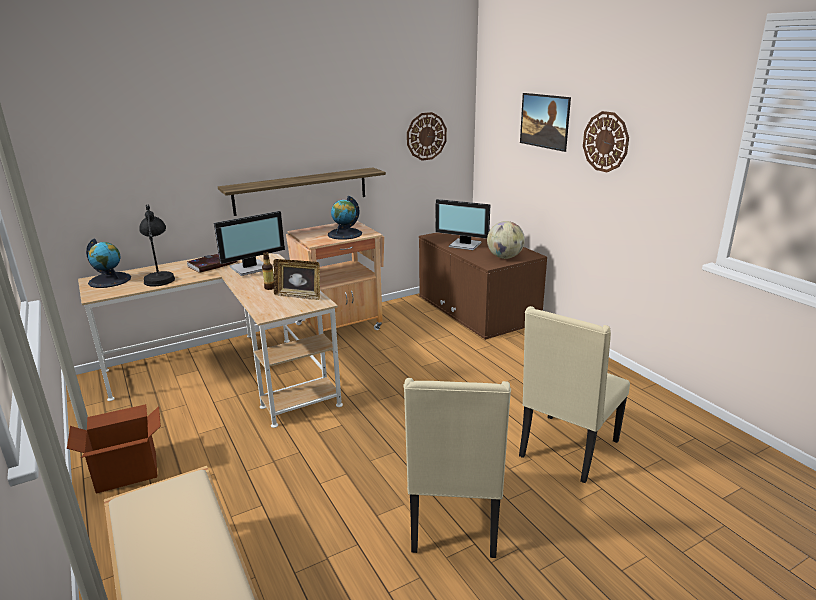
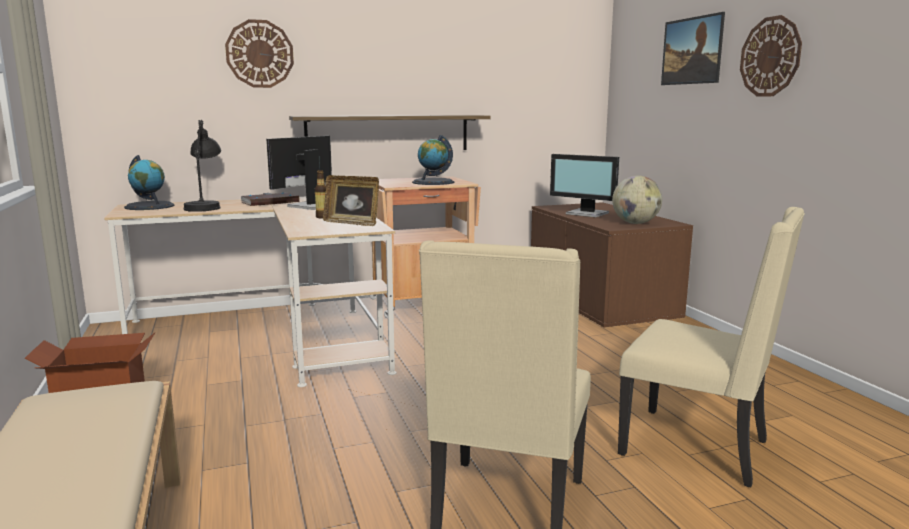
camera: 10 degrees right, 10 degrees down
(251, 268) = (312, 206): monitor -> monitor turned 150 degrees clockwise
(426, 136) = (546, 85): wall clock -> wall clock (259, 54)
(566, 449) = (698, 447): beige chair -> beige chair turned 105 degrees counterclockwise

